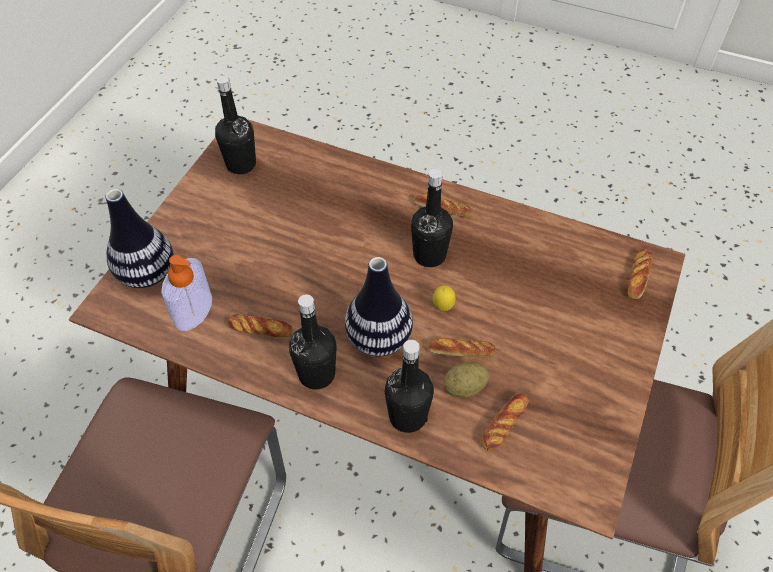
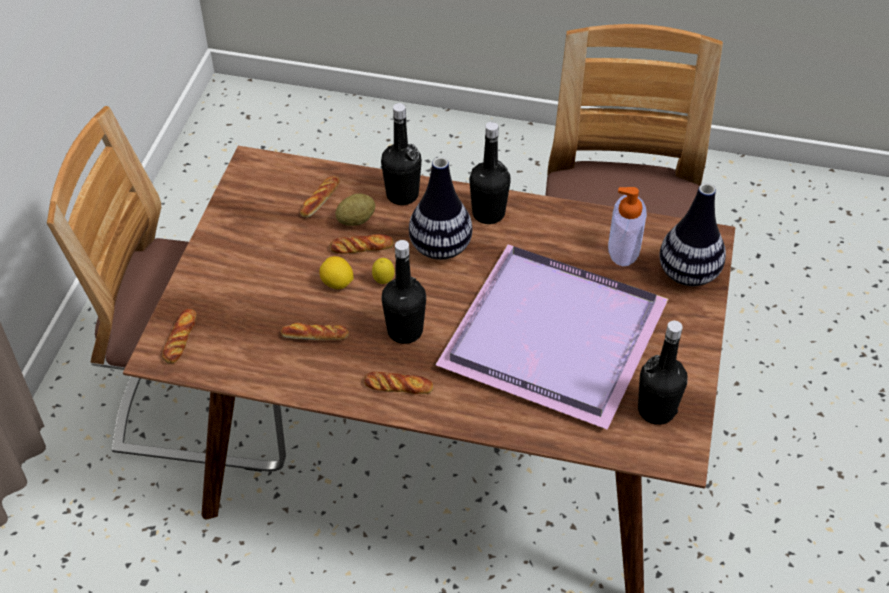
camera: 170 degrees right, 5 degrees down
(261, 328) = (553, 241): bread -> bread (315, 335)
(293, 232) = (558, 335): none -> purple tray
(489, 312) = (337, 283): none -> lemon

